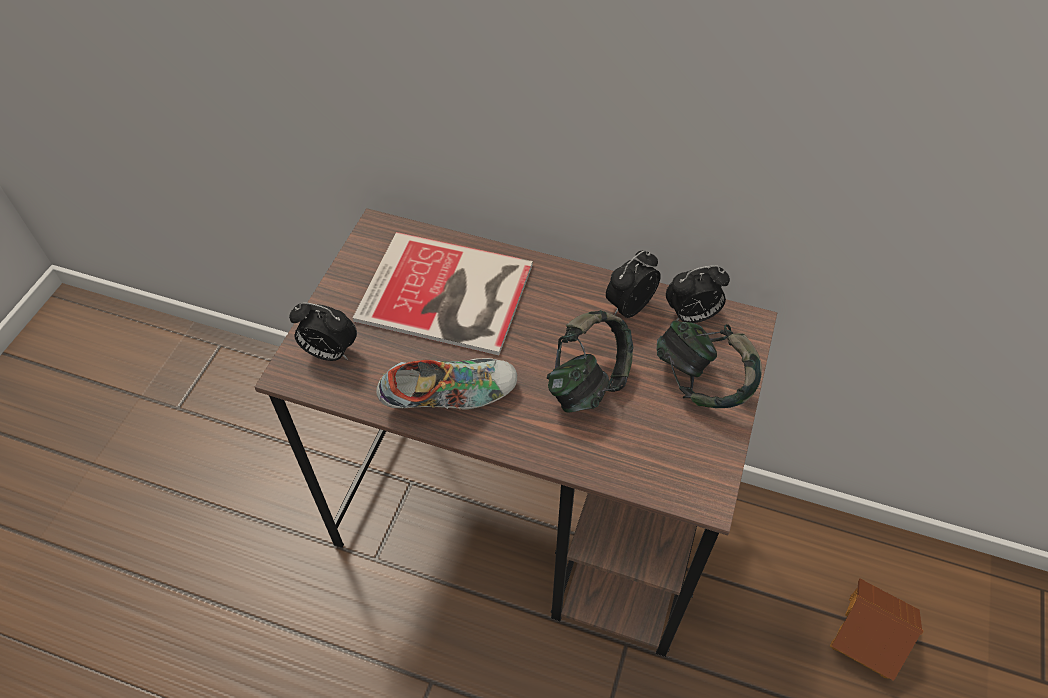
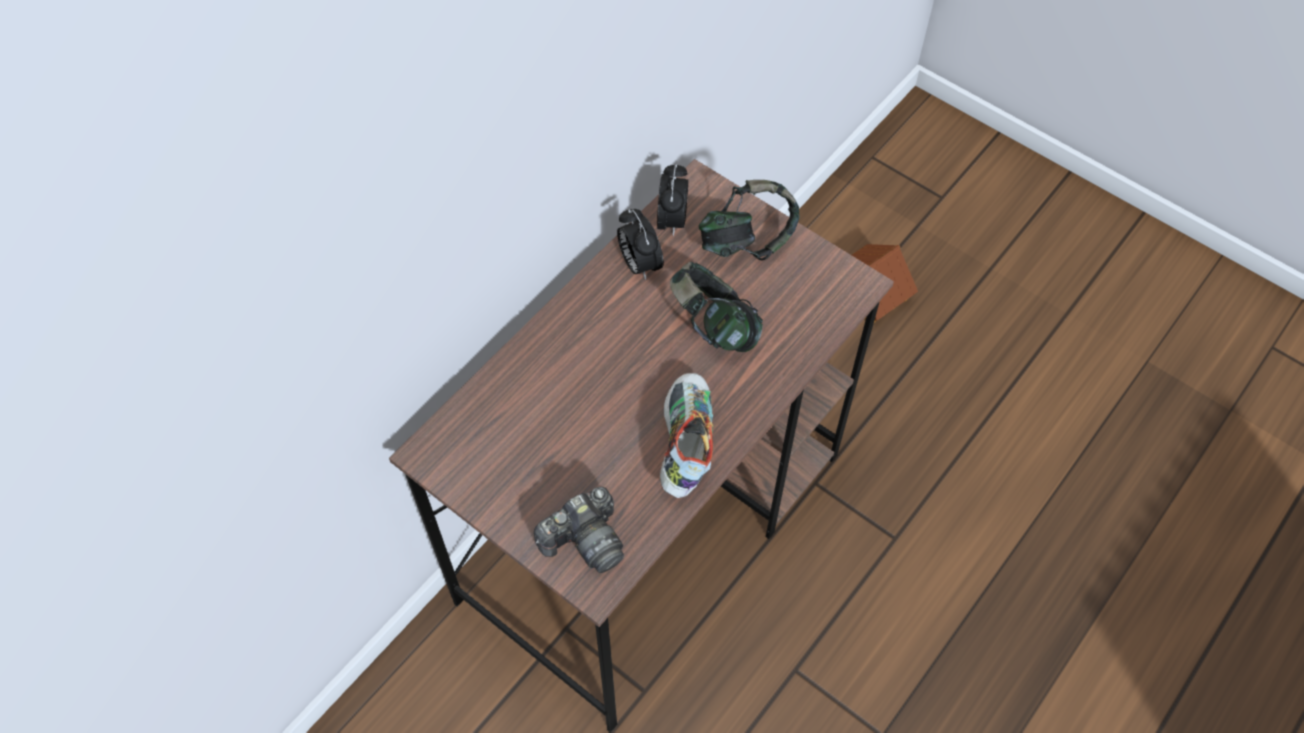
camera: 70 degrees left, 5 degrees up
(329, 352) = (584, 540): alarm clock -> camera
(448, 296) = (557, 411): book -> none

